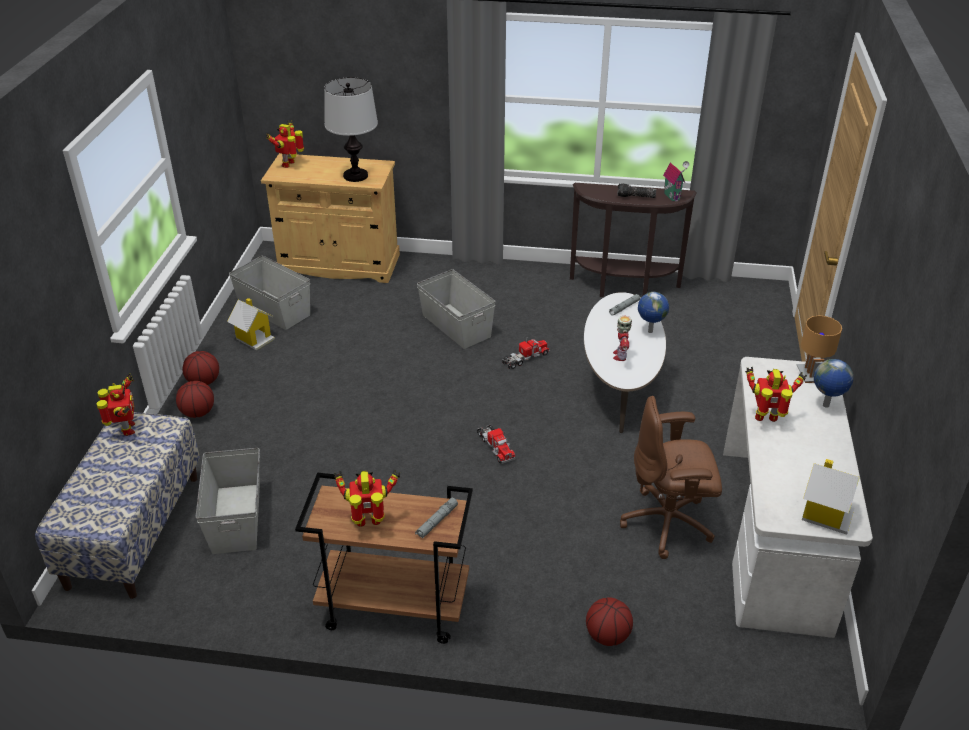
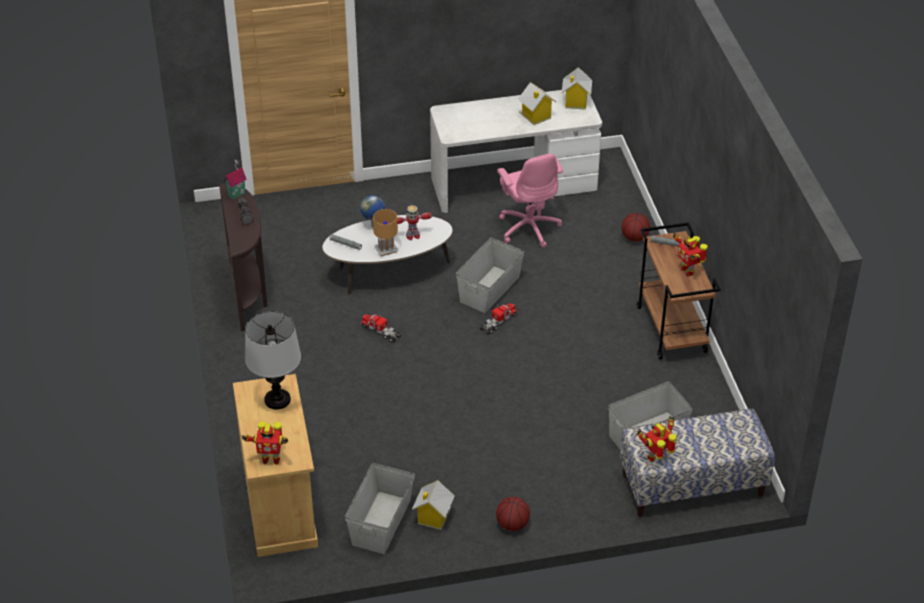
camera: 110 degrees left, 5 degrees up
(197, 412) = (552, 509): basketball -> none
(456, 326) = (353, 385): grey storage box -> grey storage box (490, 289)
(668, 524) = (529, 227): brown office chair -> pink office chair
(767, 419) = (504, 127): toy robot -> none
(791, 458) = (535, 116): none -> toy house
(811, 375) = (448, 114): brown table lamp -> brown table lamp (386, 250)
(826, 406) = (477, 107): globe -> none

